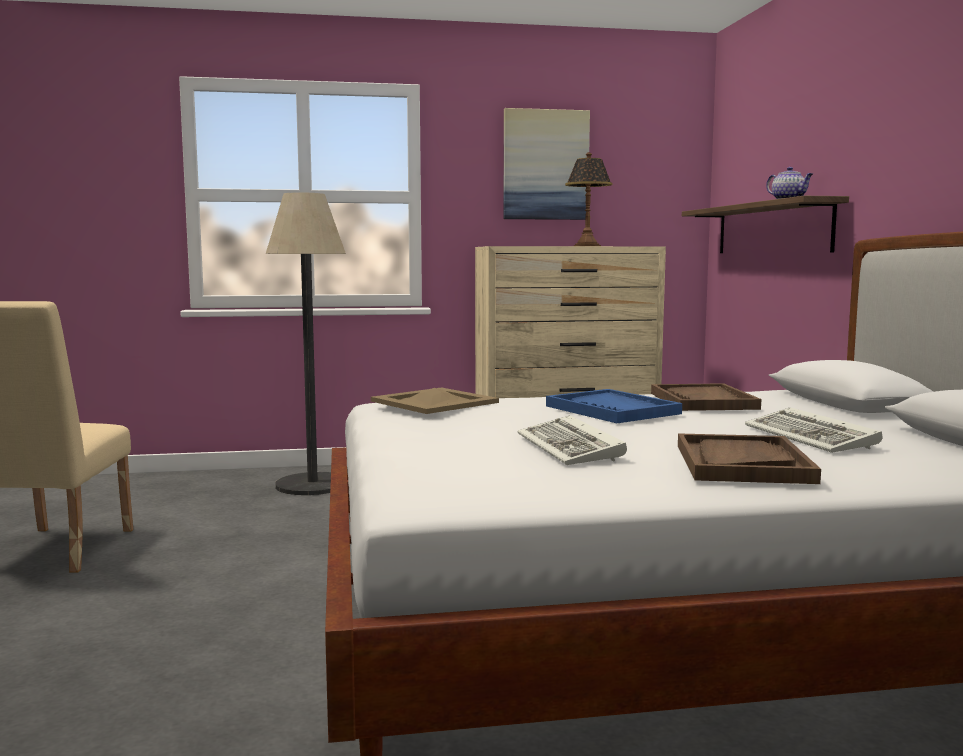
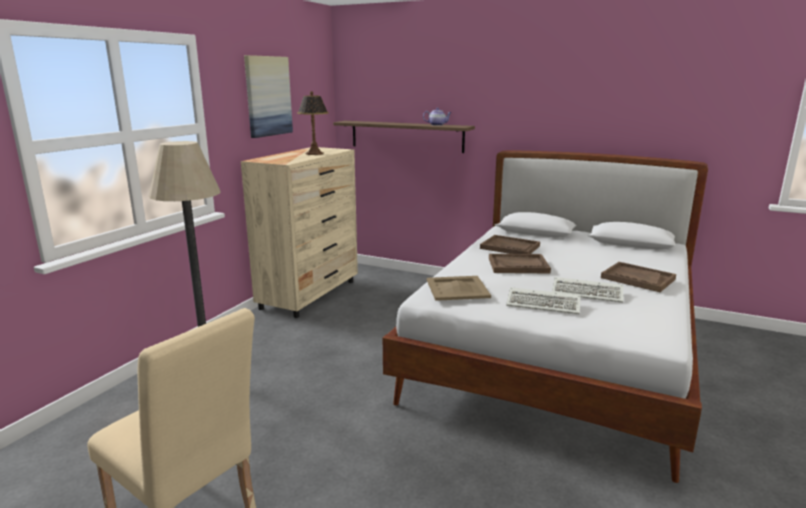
camera: 55 degrees left, 10 degrees up
(612, 410) = (518, 265): blue tray -> brown tray
(813, 437) = (599, 257): keyboard -> keyboard (545, 304)

